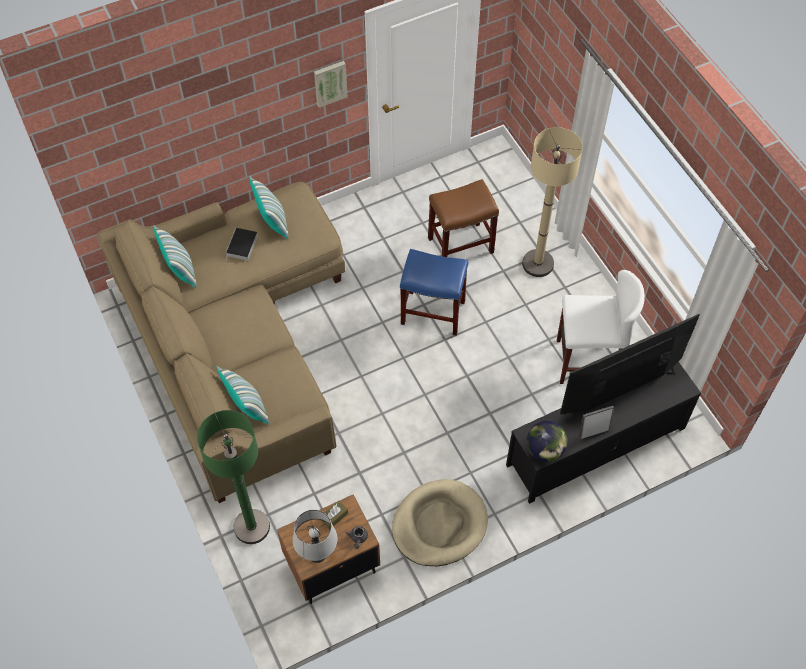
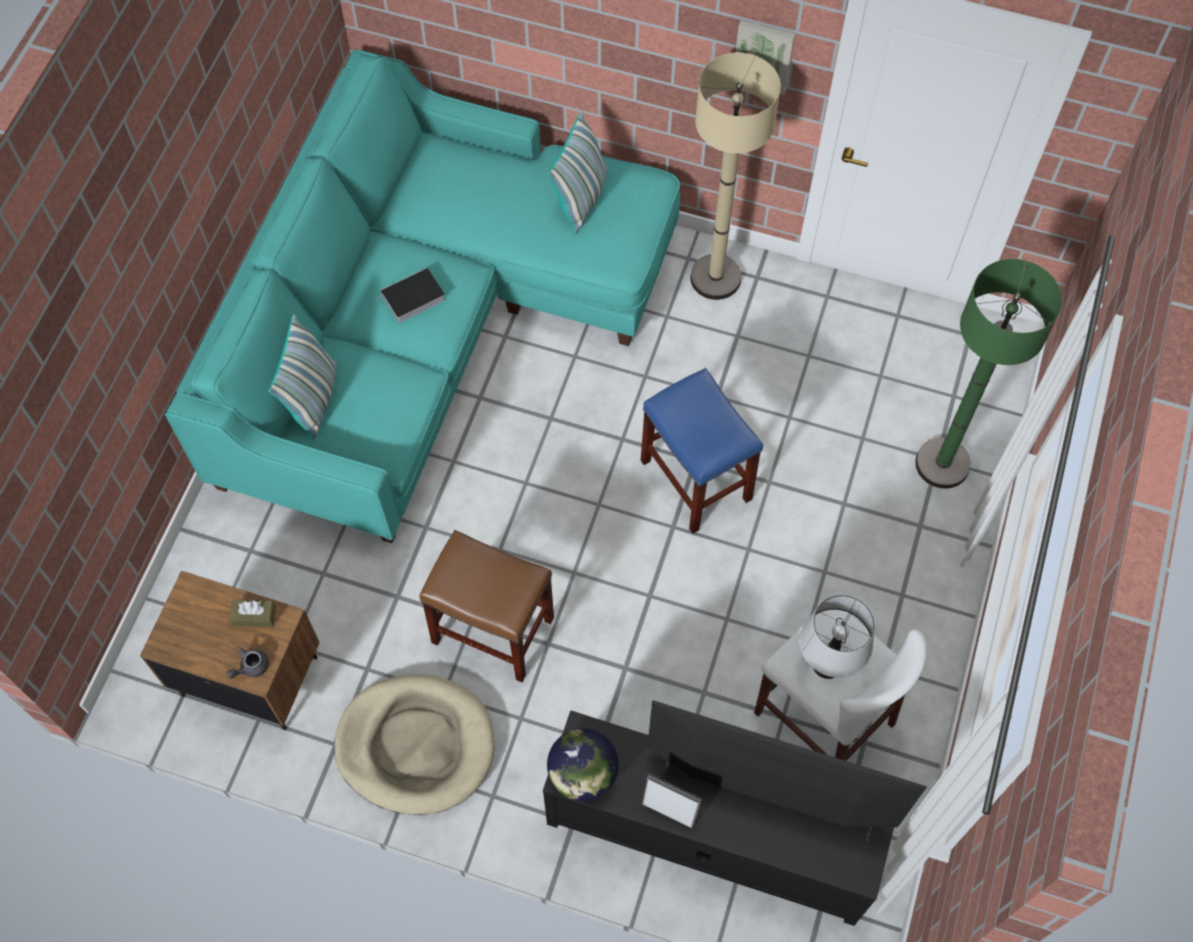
camera: 45 degrees right, 5 degrees up
(180, 270) = (418, 173): pillow -> none
(239, 346) = (431, 327): beige sofa -> turquoise sofa
(242, 246) = (513, 200): book -> book (412, 298)
(251, 527) = (219, 548): green floor lamp -> green floor lamp (942, 464)
(317, 553) = (189, 640): grey table lamp -> grey table lamp (826, 663)
(460, 246) = (824, 425): brown stool -> brown stool (491, 630)
(538, 264) = (900, 534): beige floor lamp -> beige floor lamp (715, 278)

